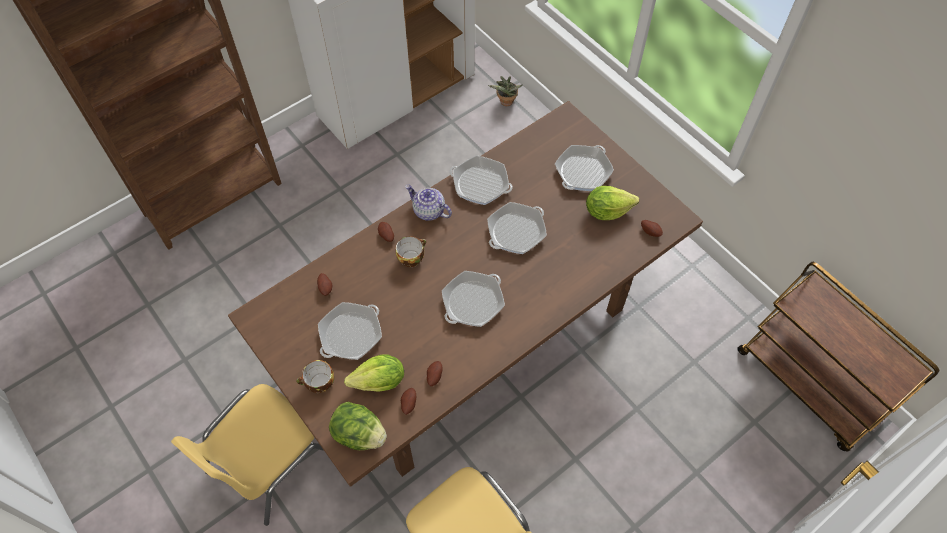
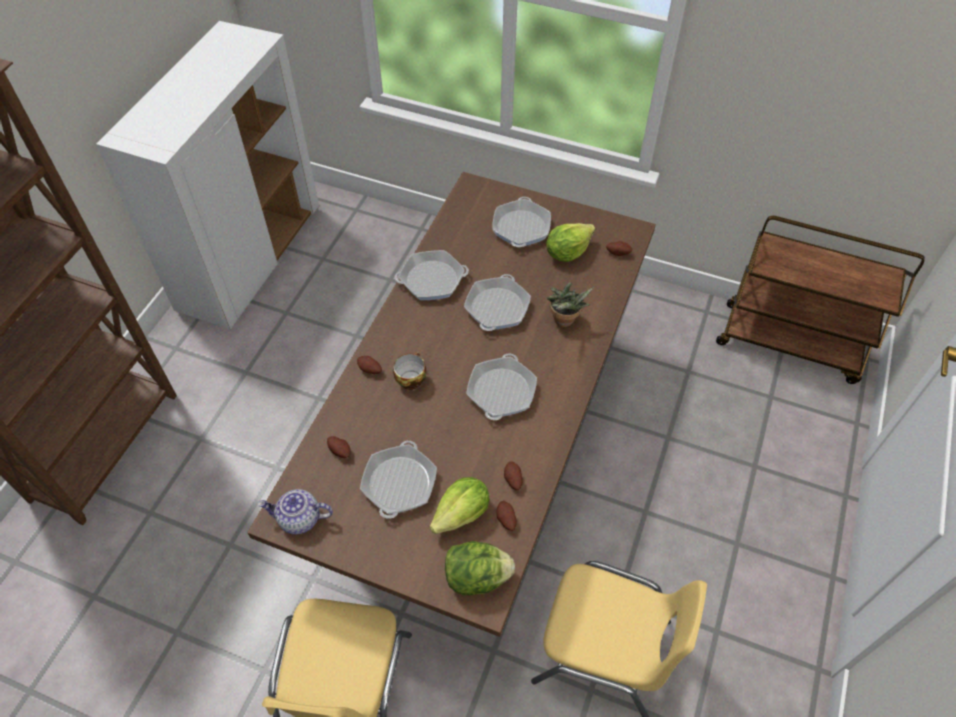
camera: 30 degrees left, 5 degrees down
(319, 384) = (399, 550): cup -> none
(428, 211) = (397, 327): teapot -> teapot (299, 519)
(505, 103) = (366, 220): potted plant -> potted plant (564, 322)

